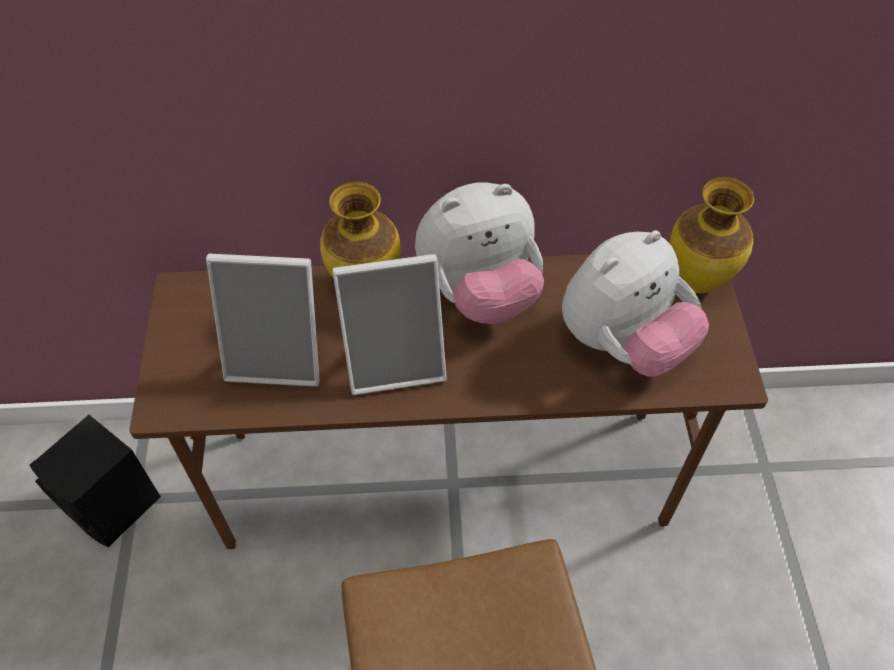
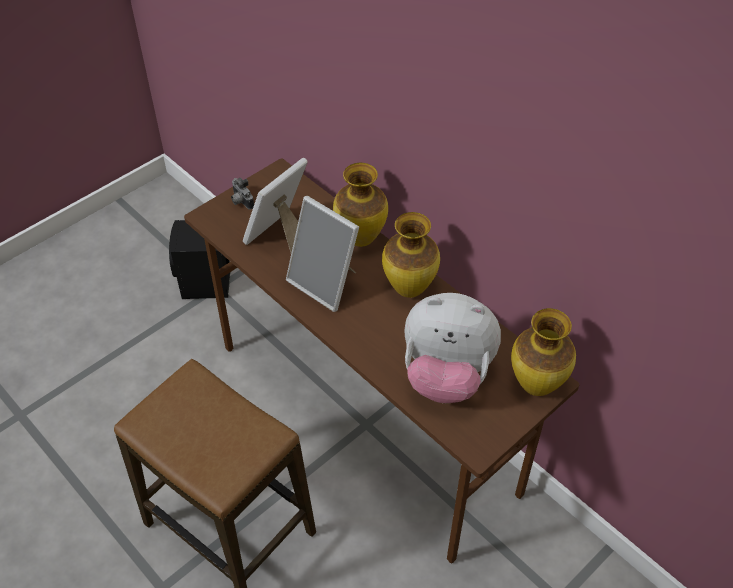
camera: 50 degrees right, 5 degrees down
(178, 358) = (240, 202): none -> camera
(278, 356) = (280, 236): picture frame -> picture frame turned 75 degrees clockwise
(479, 293) = (410, 289): plush toy -> vase

